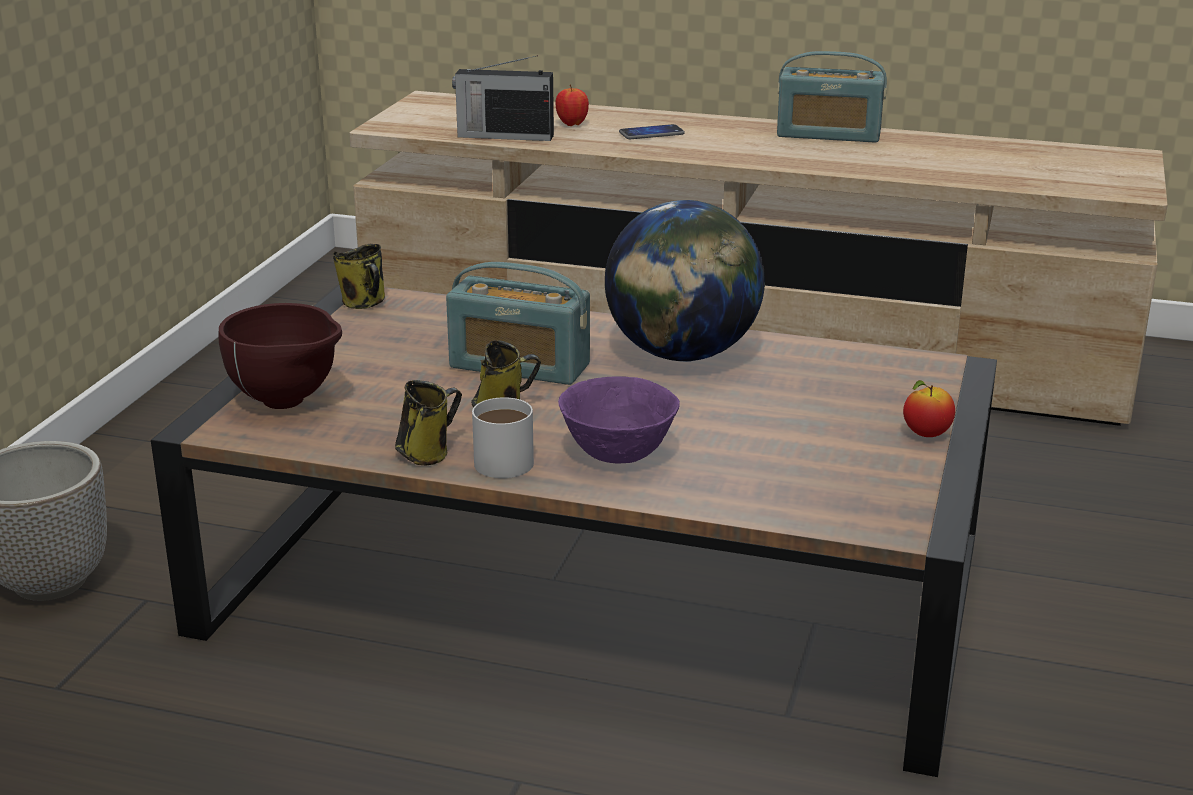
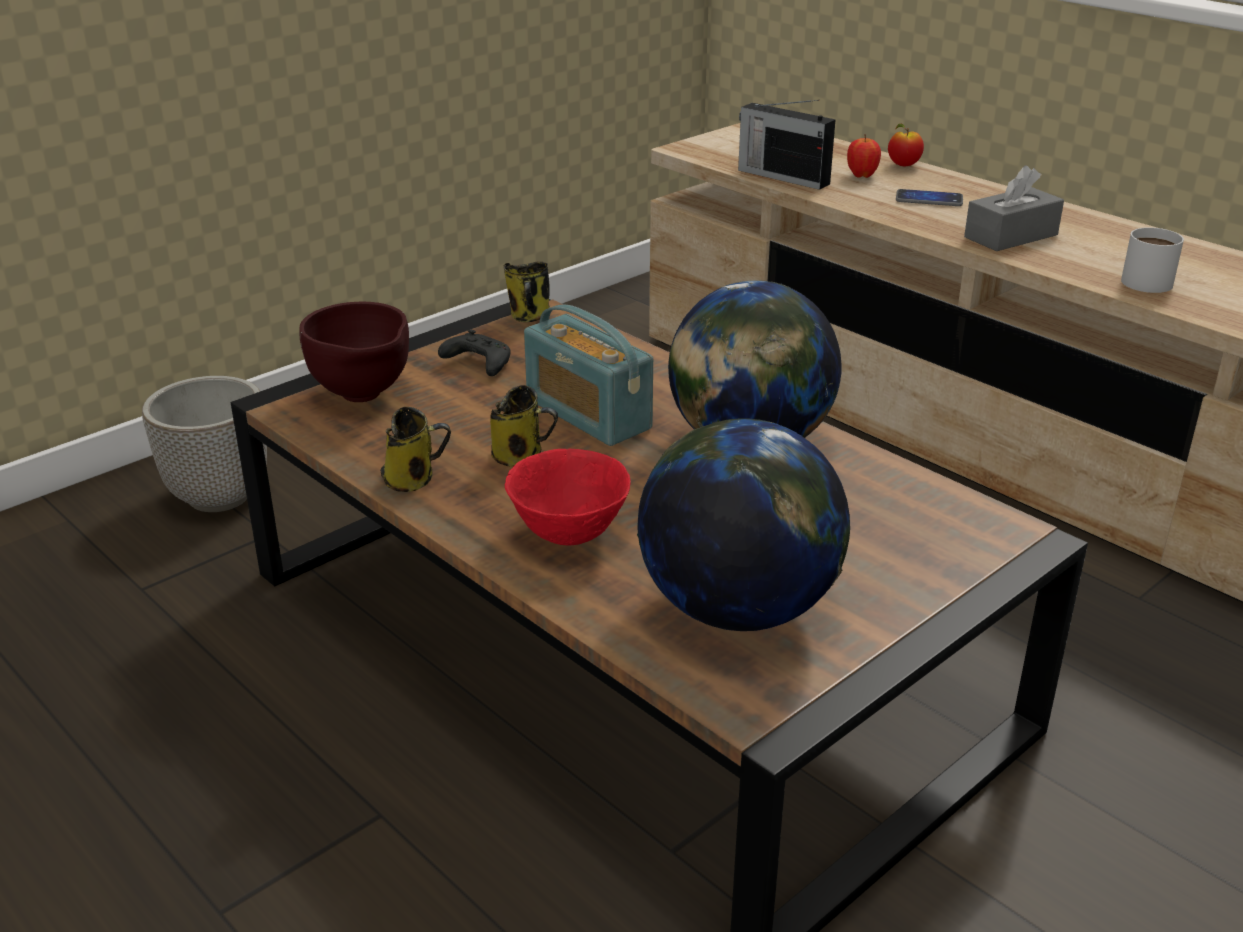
camera: 30 degrees right, 5 degrees up
(365, 351) = (477, 364): none -> black game controller
(503, 457) = (469, 503): white mug -> white mug (1148, 279)
(618, 455) = (569, 533): purple bowl -> red bowl
(750, 150) = (1011, 236): none -> grey tissue box
(815, 469) = (738, 610): none -> globe
(828, 134) = (1121, 234): radio -> none
(926, 434) = (901, 608): apple -> apple (903, 165)

